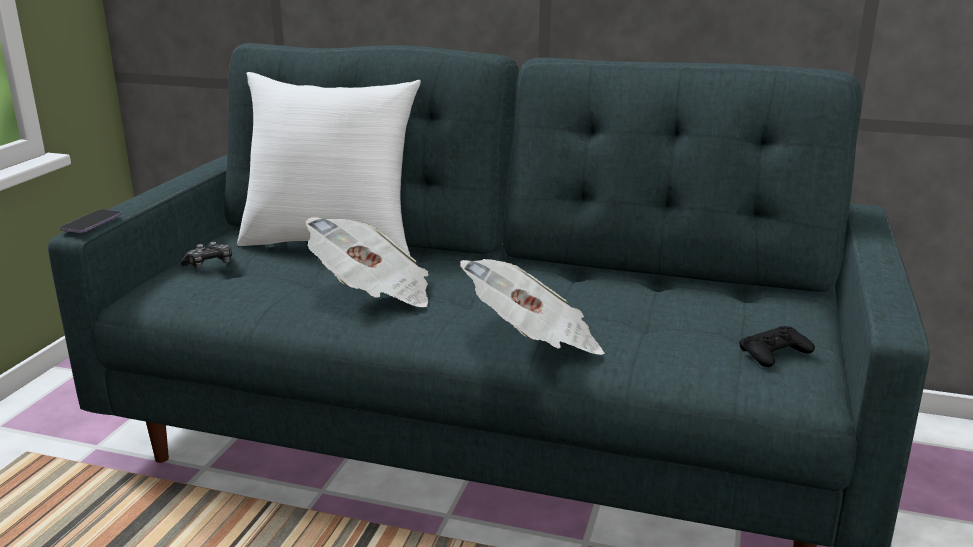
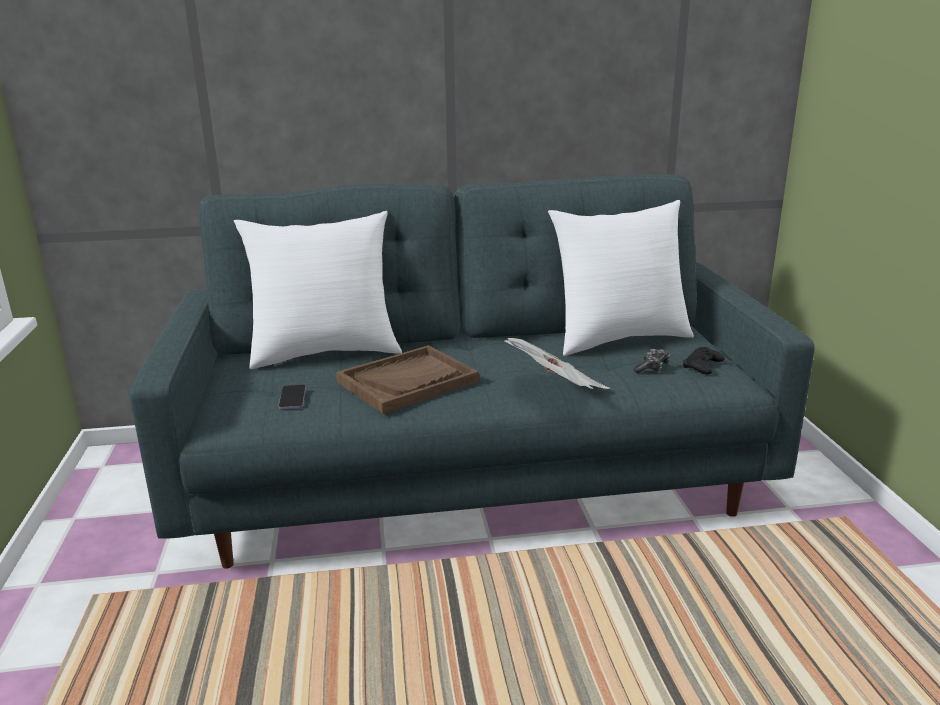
camera: 25 degrees left, 0 degrees up
(91, 223) = (156, 369): phone -> phone (292, 398)
(209, 264) = (245, 388): game controller -> game controller (652, 368)
(373, 293) = (408, 381): newspaper -> brown tray
(696, 293) = (618, 338): none -> white pillow

